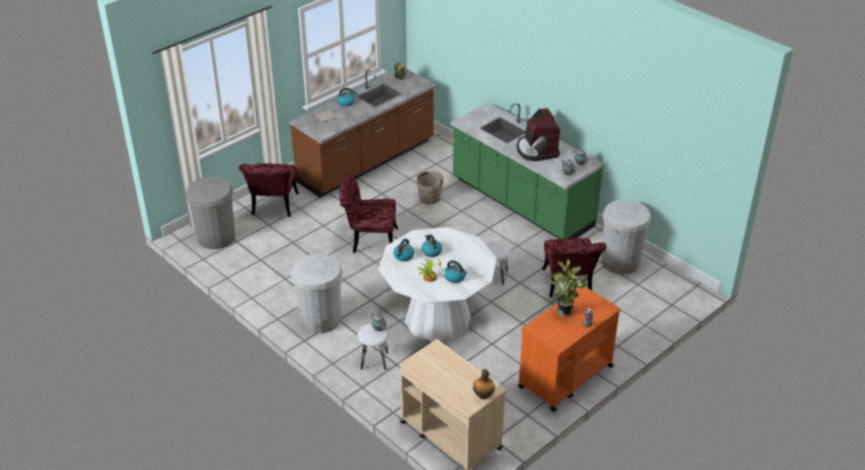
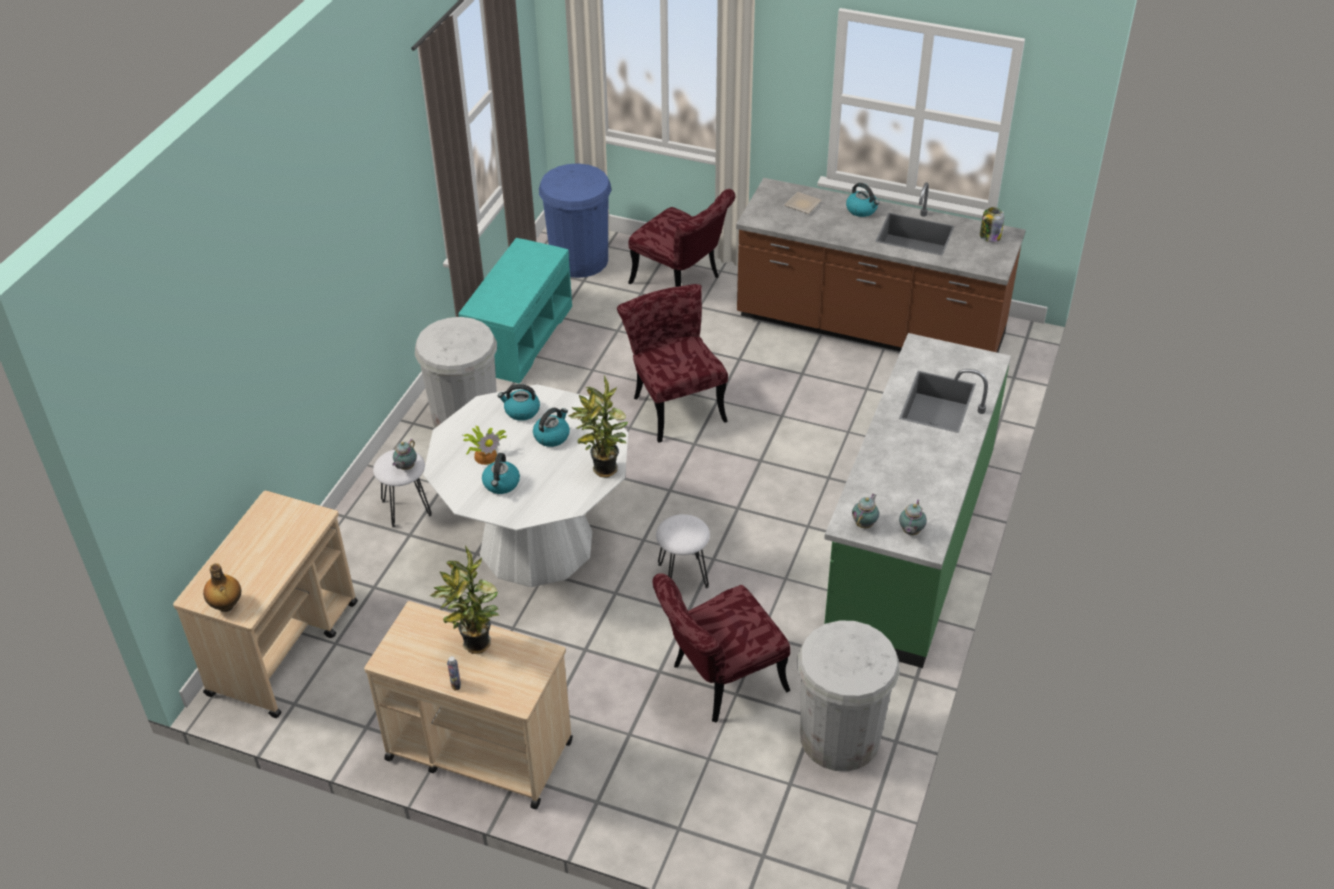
camera: 65 degrees right, 5 degrees up
(216, 237) = (579, 260): grey trash can -> blue trash can
(264, 279) = (519, 336): none -> turquoise bench
(273, 208) = (682, 283): red chair -> red chair turned 120 degrees counterclockwise
(429, 199) = (829, 429): brown bucket -> none
(469, 242) = (603, 471): none -> potted plant
(537, 150) = (910, 461): coffee machine -> none
(565, 377) = (478, 749): orange cart -> beige cart

